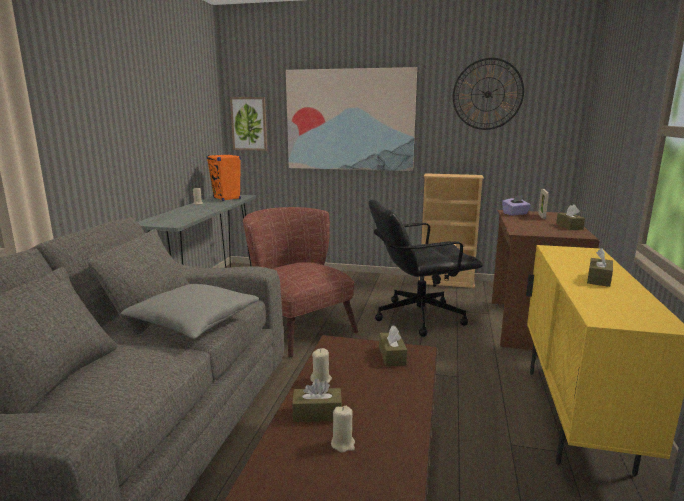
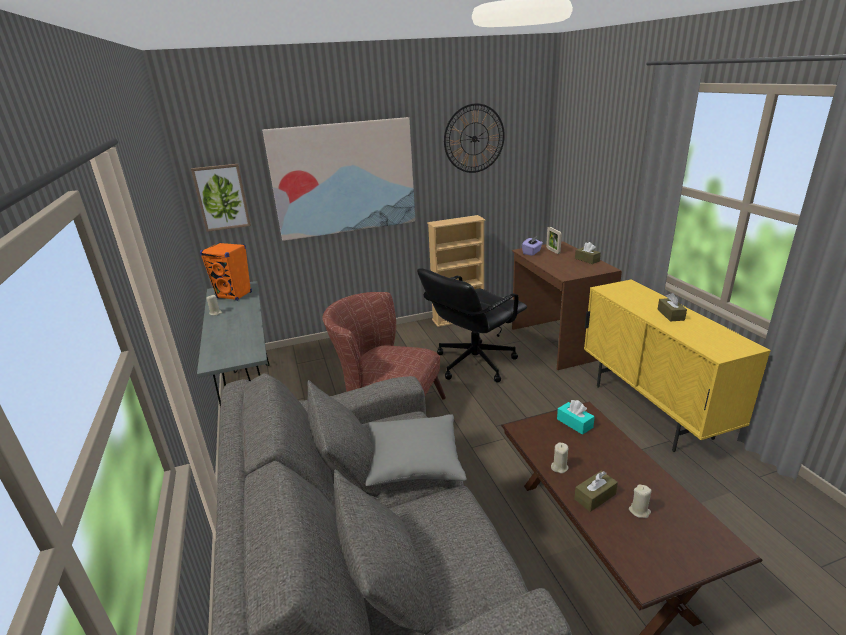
camera: 30 degrees left, 10 degrees up
(392, 356) = (574, 423): brown tissue box -> turquoise tissue box

